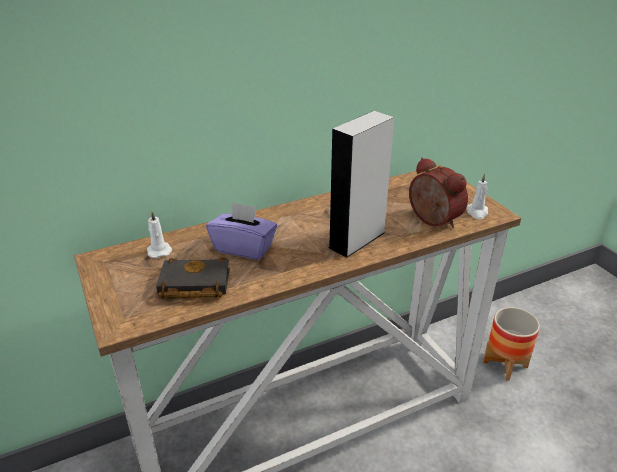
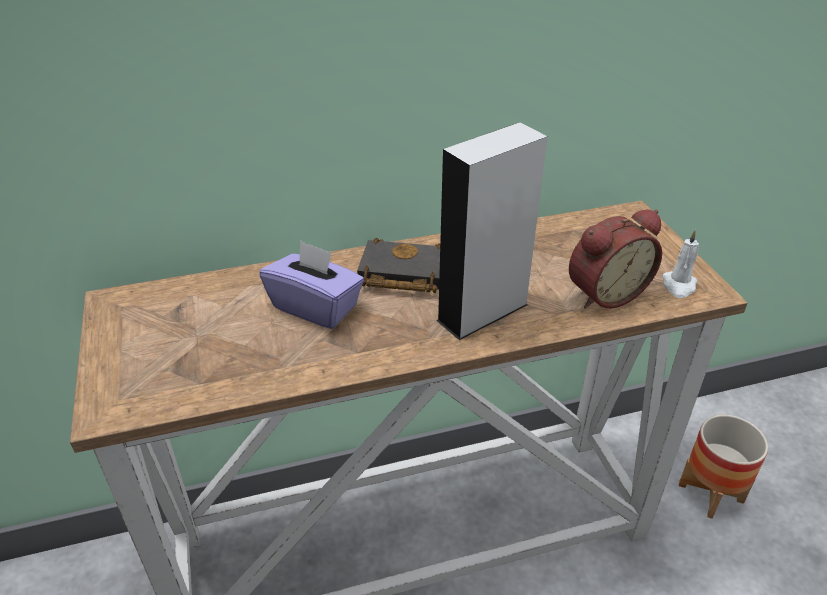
camera: 10 degrees right, 5 degrees up
(158, 250) = (198, 297): white candle -> none
(192, 285) = (226, 357): black book -> black book (400, 274)
(432, 220) = (604, 292): alarm clock -> alarm clock turned 90 degrees clockwise

